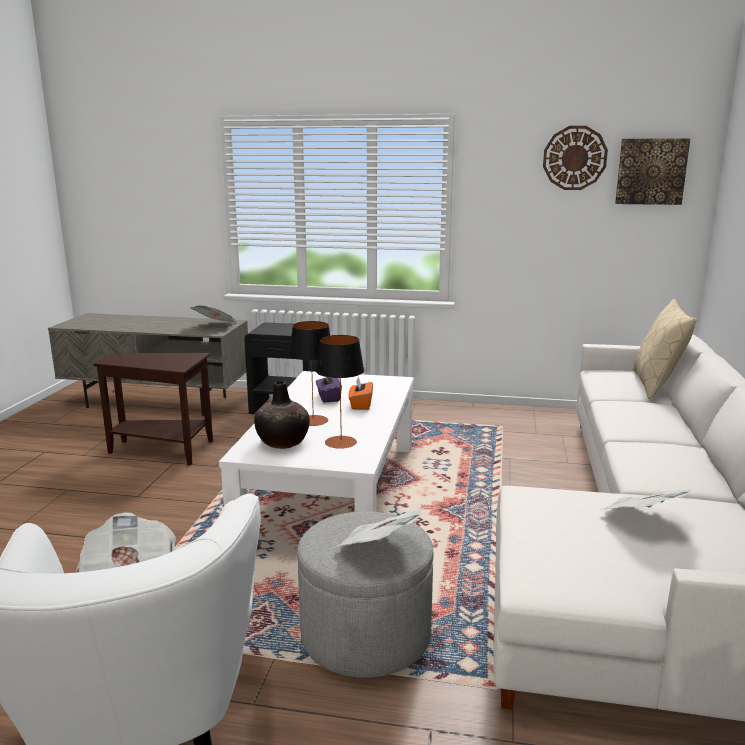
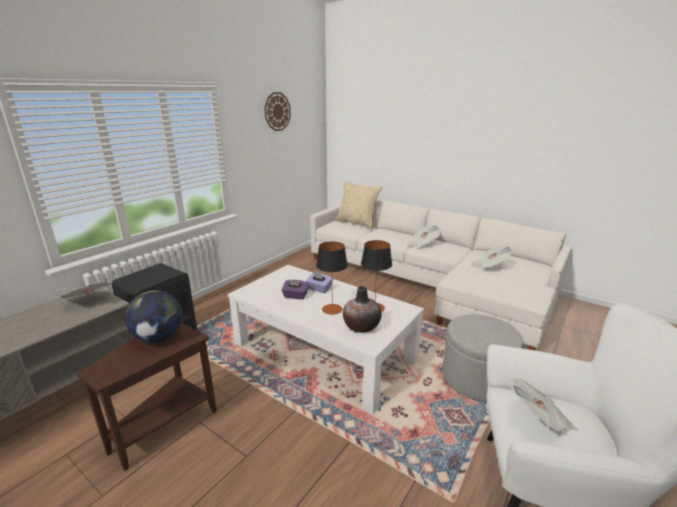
camera: 65 degrees left, 5 degrees up
(171, 359) = (159, 338): none -> globe
(360, 405) = (319, 289): orange tissue box -> purple tissue box
(379, 548) = (495, 328): newspaper -> newspaper (422, 244)
(651, 171) = (305, 117): picture -> none

